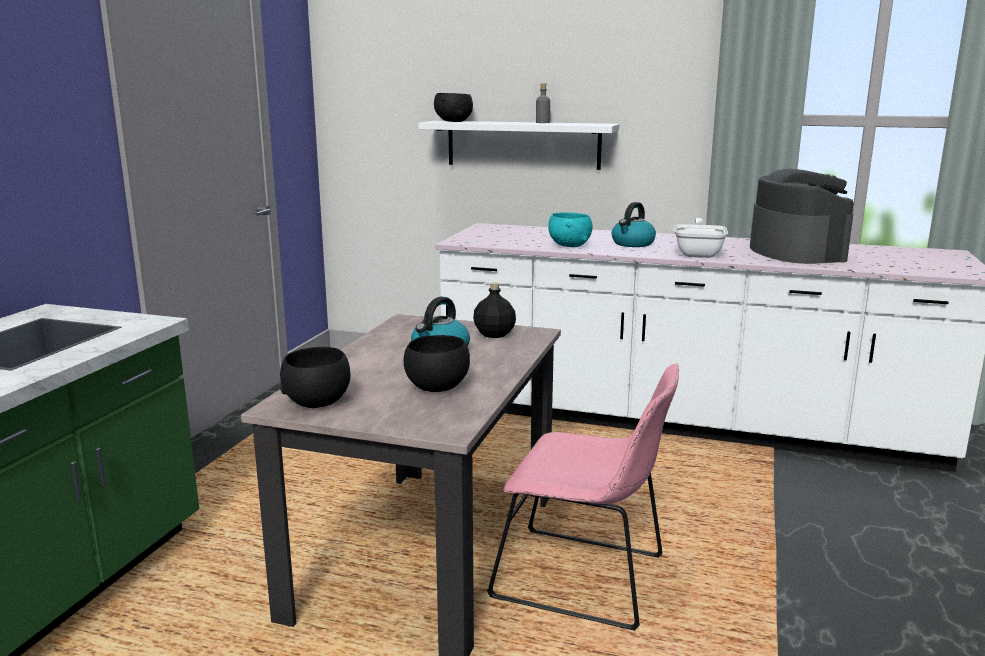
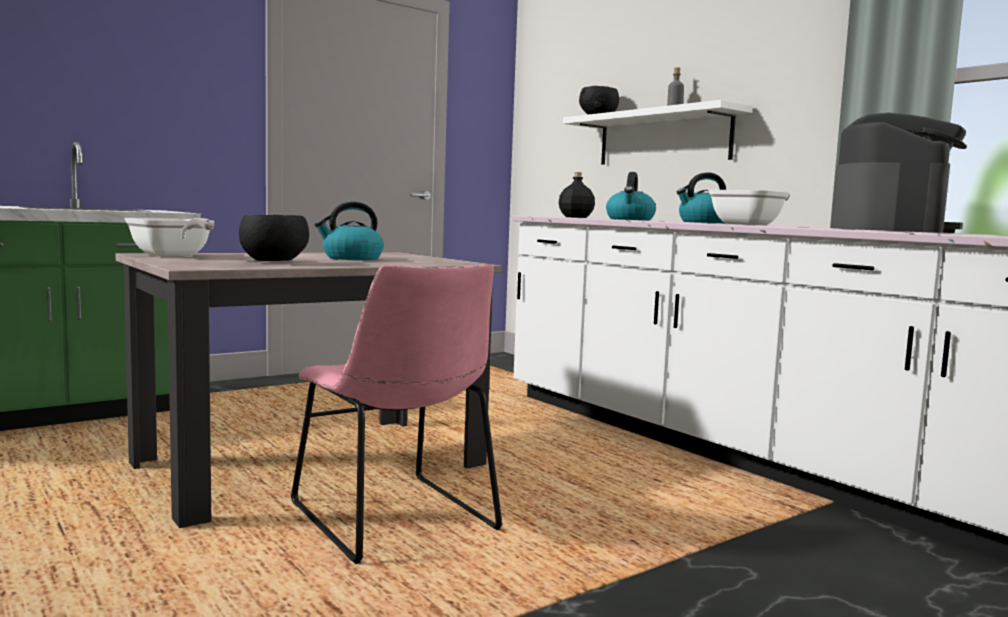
camera: 35 degrees right, 10 degrees down
(318, 402) = (173, 256): black bowl -> frying pan
(495, 334) = (432, 260): black bottle -> black bottle (576, 217)
(569, 245) = (630, 219): turquoise bowl -> kettle

